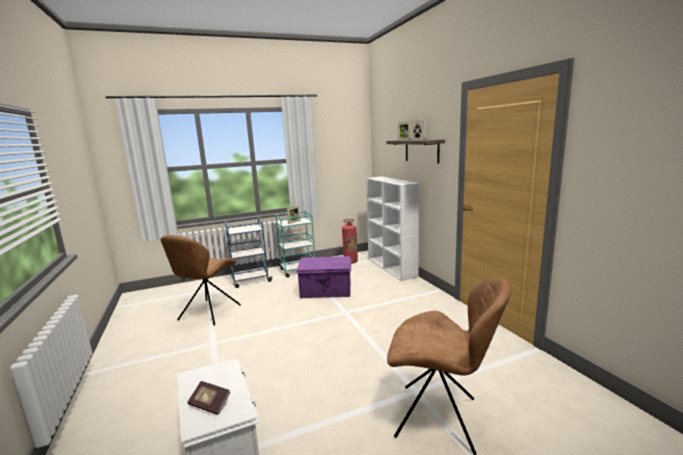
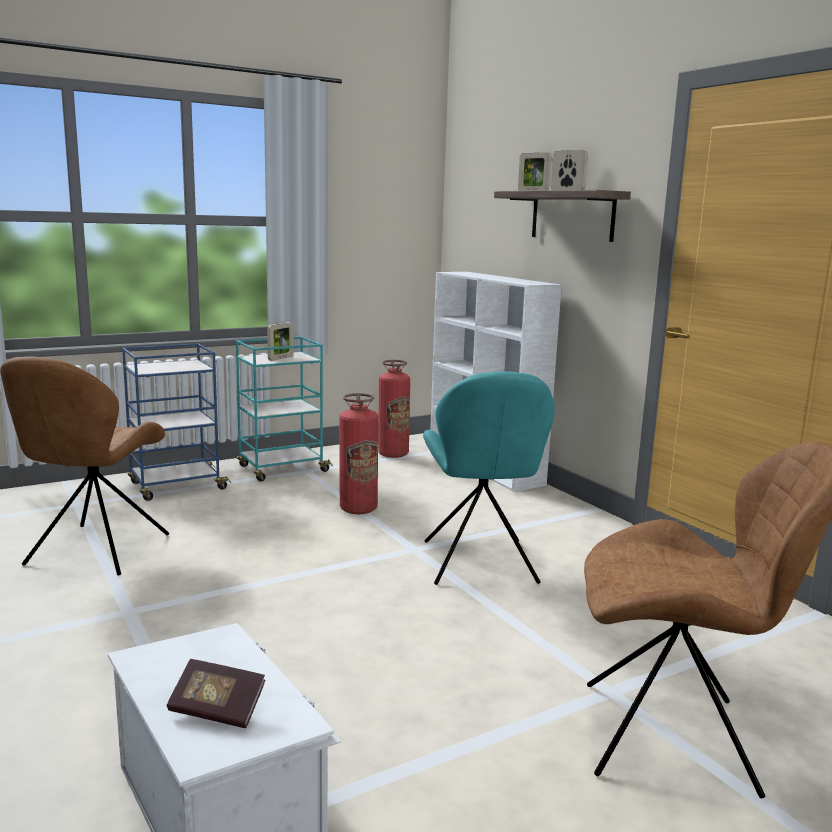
camera: 10 degrees left, 0 degrees up
(326, 291) = (358, 509): purple storage box -> fire extinguisher
(373, 320) = (479, 564): none -> turquoise chair

